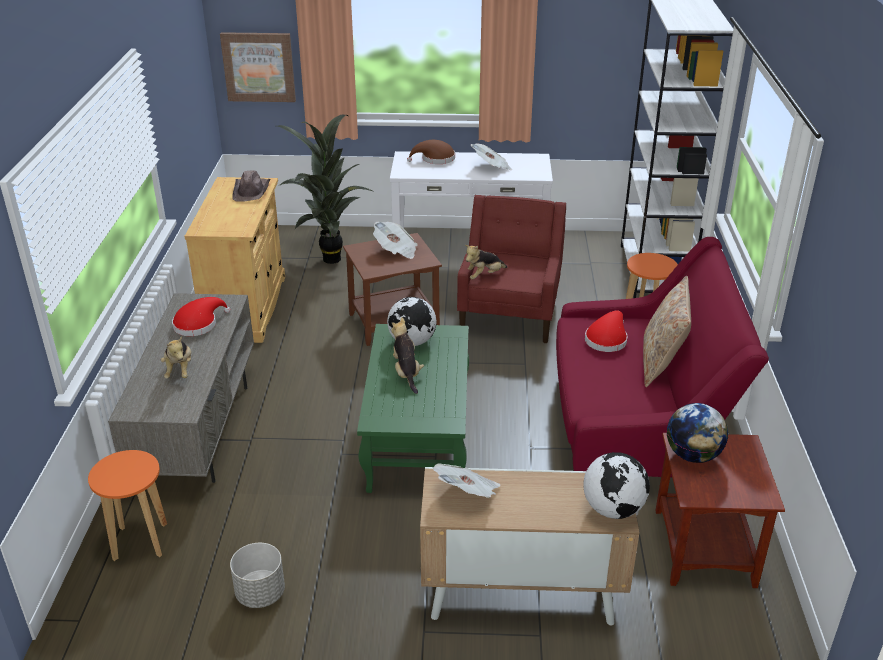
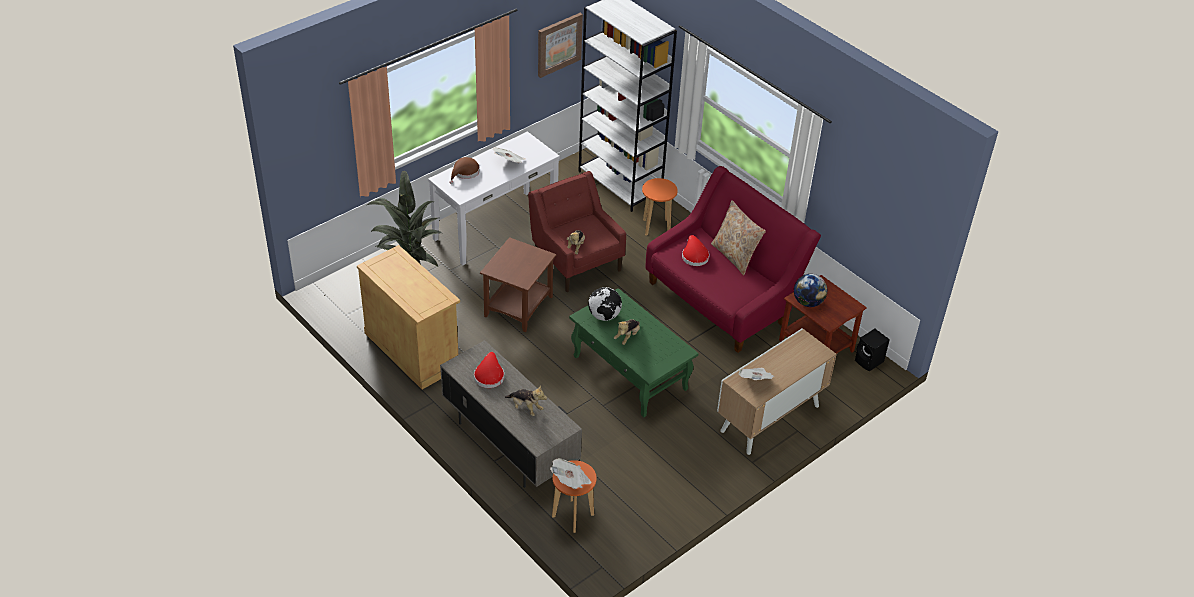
camera: 45 degrees left, 10 degrees up
(252, 191) = (400, 264): brown hat -> none
(259, 67) = (315, 161): picture -> picture (558, 44)
(260, 593) = (664, 497): grey planter -> none
(396, 250) = (517, 258): newspaper -> newspaper (570, 481)
(406, 373) = (627, 336): plush toy -> plush toy turned 90 degrees counterclockwise
(613, 509) = (816, 349): globe -> none
(768, 617) = (869, 362): none -> black speaker

